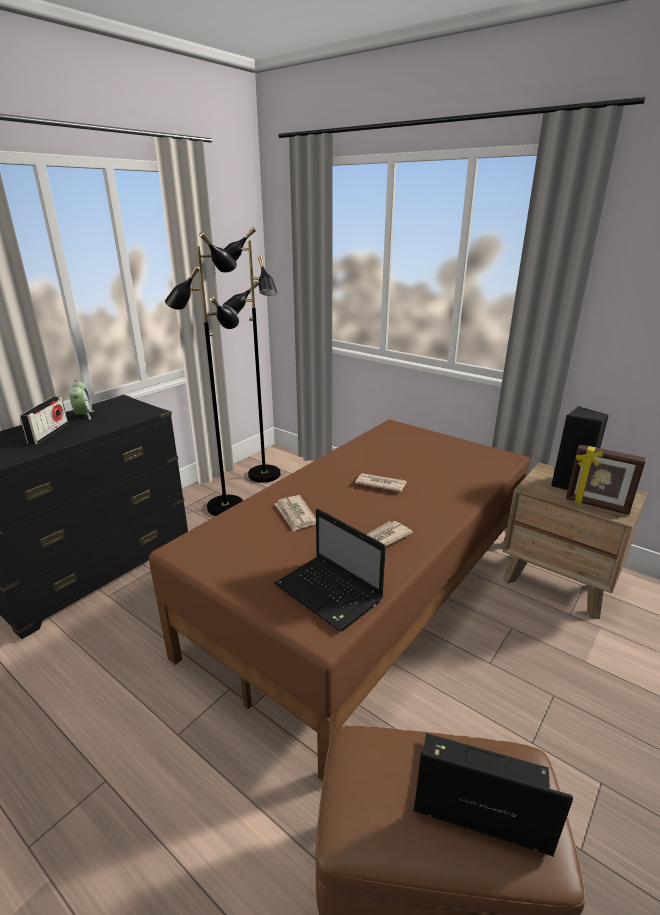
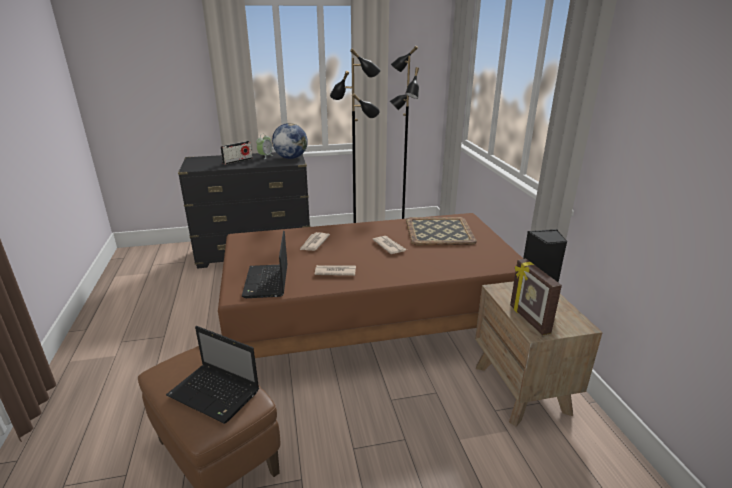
camera: 40 degrees right, 0 degrees up
(129, 408) = (290, 158): none -> globe
(396, 449) = (438, 231): none -> tray
(479, 793) = (215, 394): laptop -> laptop turned 150 degrees clockwise

